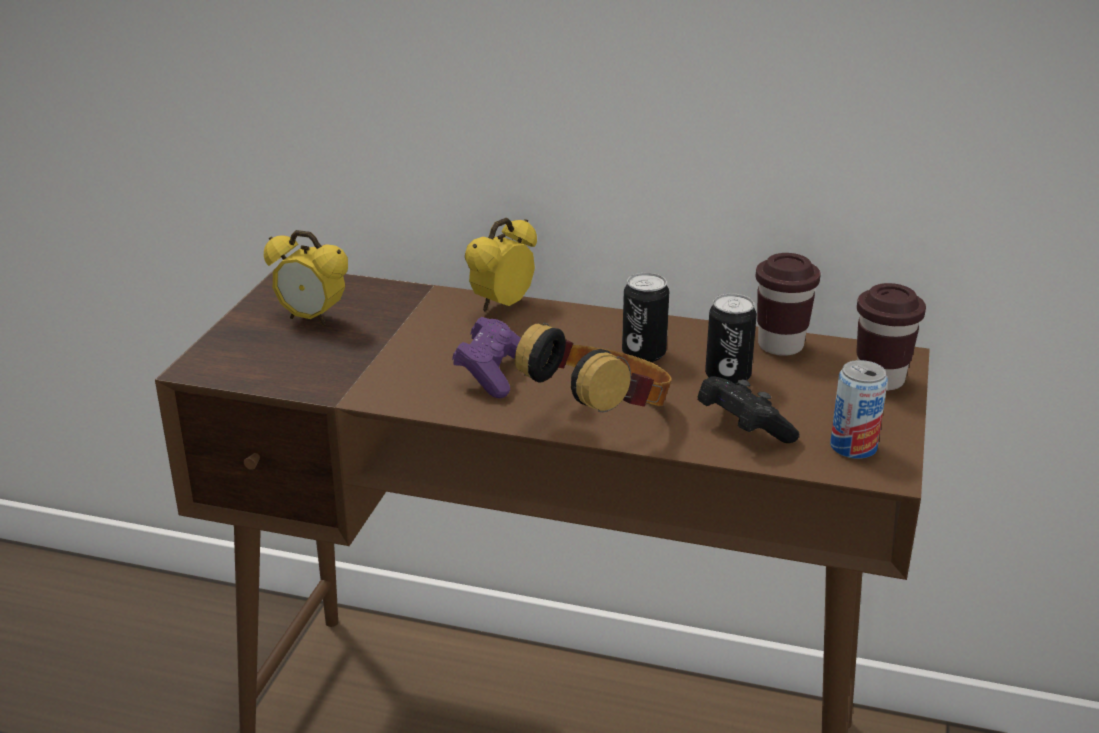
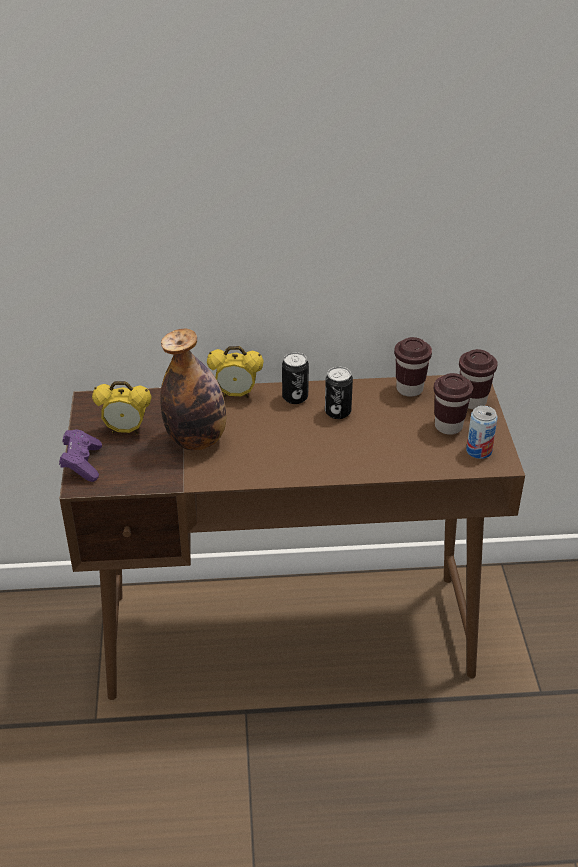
camera: 20 degrees left, 10 degrees up
(403, 348) = (196, 440): none -> bottle
(492, 374) = (260, 447): purple game controller -> purple game controller (82, 464)
(502, 306) = (236, 395): alarm clock -> alarm clock turned 105 degrees counterclockwise
(601, 417) = (339, 463): headphones -> none
(727, 377) = (392, 418): can -> can (295, 397)
(742, 429) = (417, 452): black game controller -> none
(818, 404) = (448, 426): none -> brown cup

